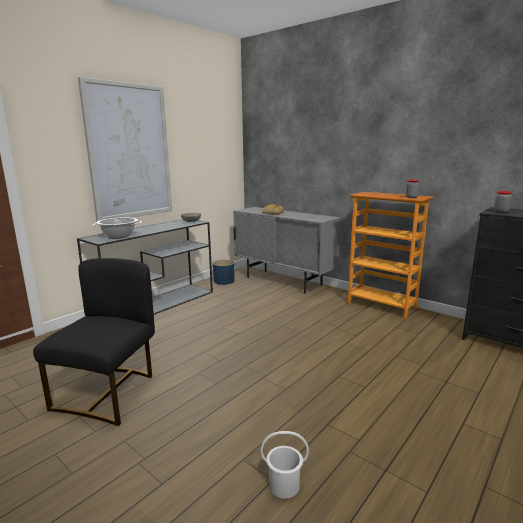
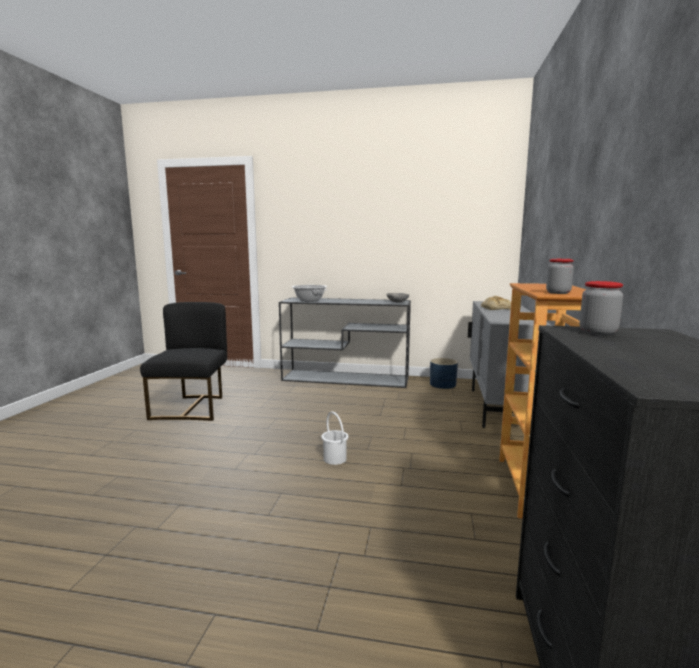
camera: 60 degrees right, 5 degrees down
(109, 393) = (192, 408): black chair -> black chair turned 75 degrees counterclockwise
(129, 152) = (351, 226): picture -> none
(284, 485) = (85, 501): white bucket -> white bucket (335, 458)

